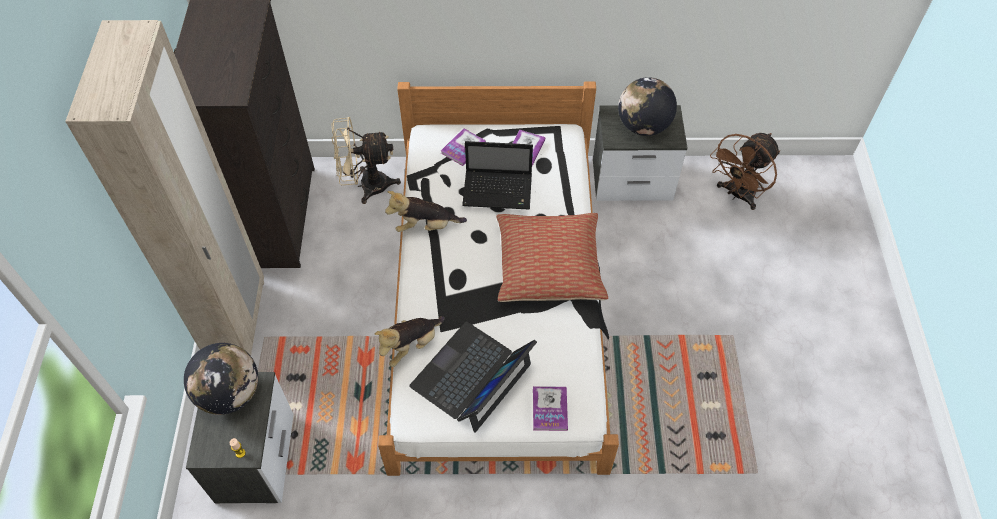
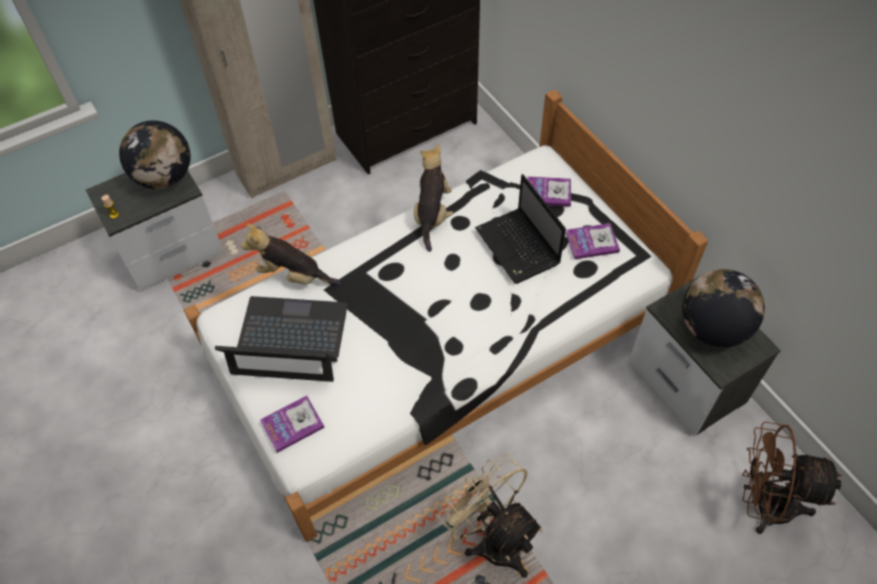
camera: 60 degrees right, 0 degrees up
(366, 186) = (489, 168): beige fan -> beige fan (493, 538)
(425, 226) = (432, 214): plush toy -> plush toy turned 45 degrees clockwise
(549, 266) = (460, 338): pillow -> none

